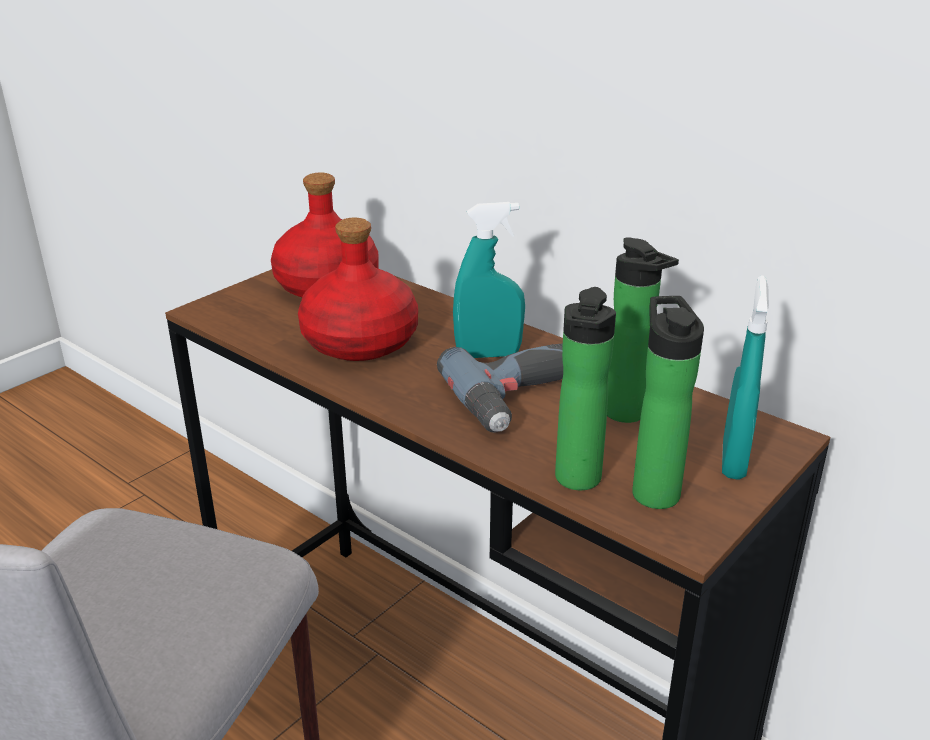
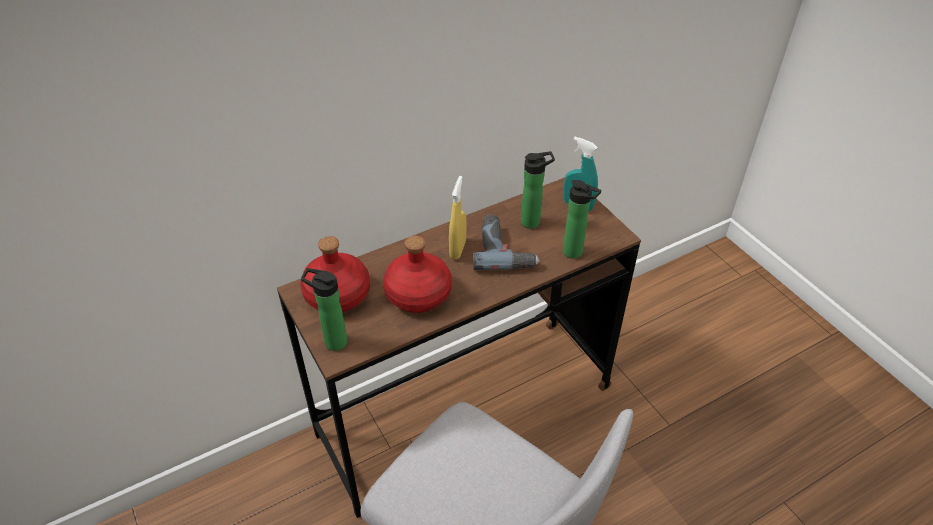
camera: 70 degrees left, 15 degrees up
(488, 354) = (457, 249): turquoise spray bottle -> yellow spray bottle
(653, 490) = (588, 234): bottle -> bottle (332, 341)

